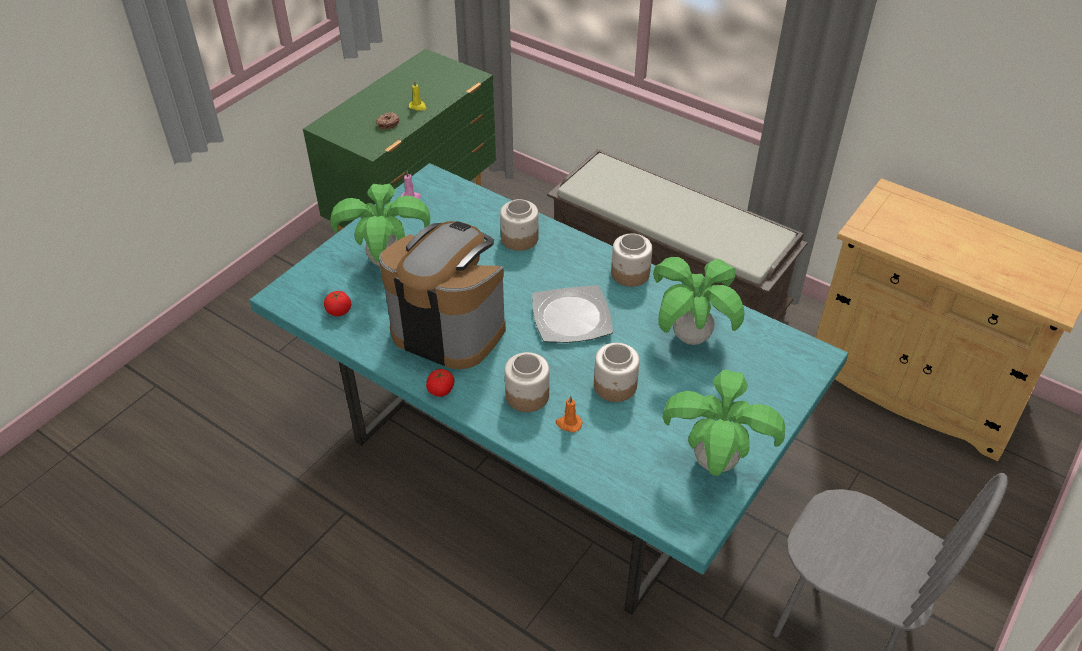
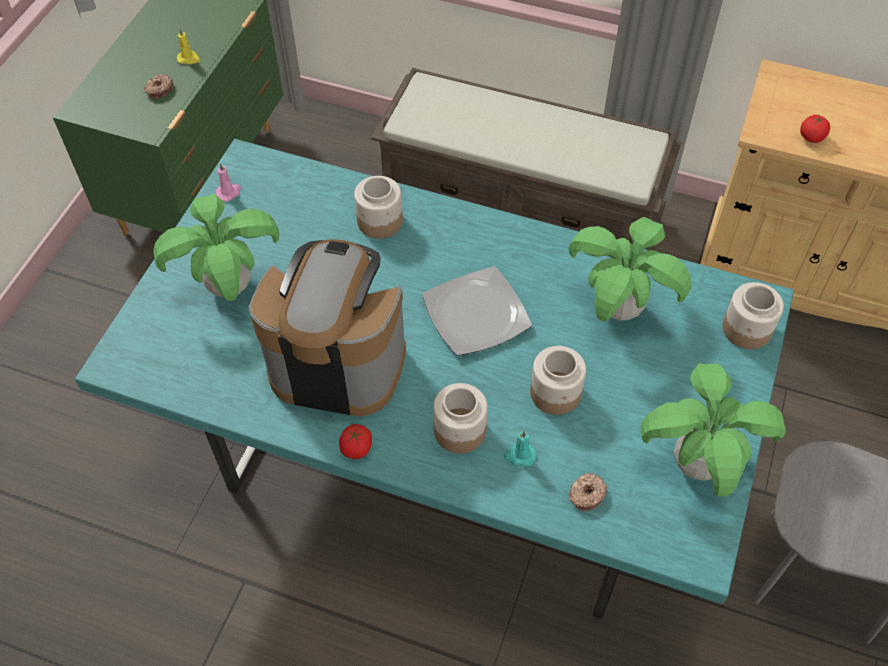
camera: 15 degrees left, 10 degrees up
(339, 311) = (194, 369): tomato -> tomato (811, 137)
(568, 424) = (519, 456): orange candle -> turquoise candle
(613, 463) = (586, 494): none -> donut
(630, 274) = (524, 241): jar -> jar (747, 330)

